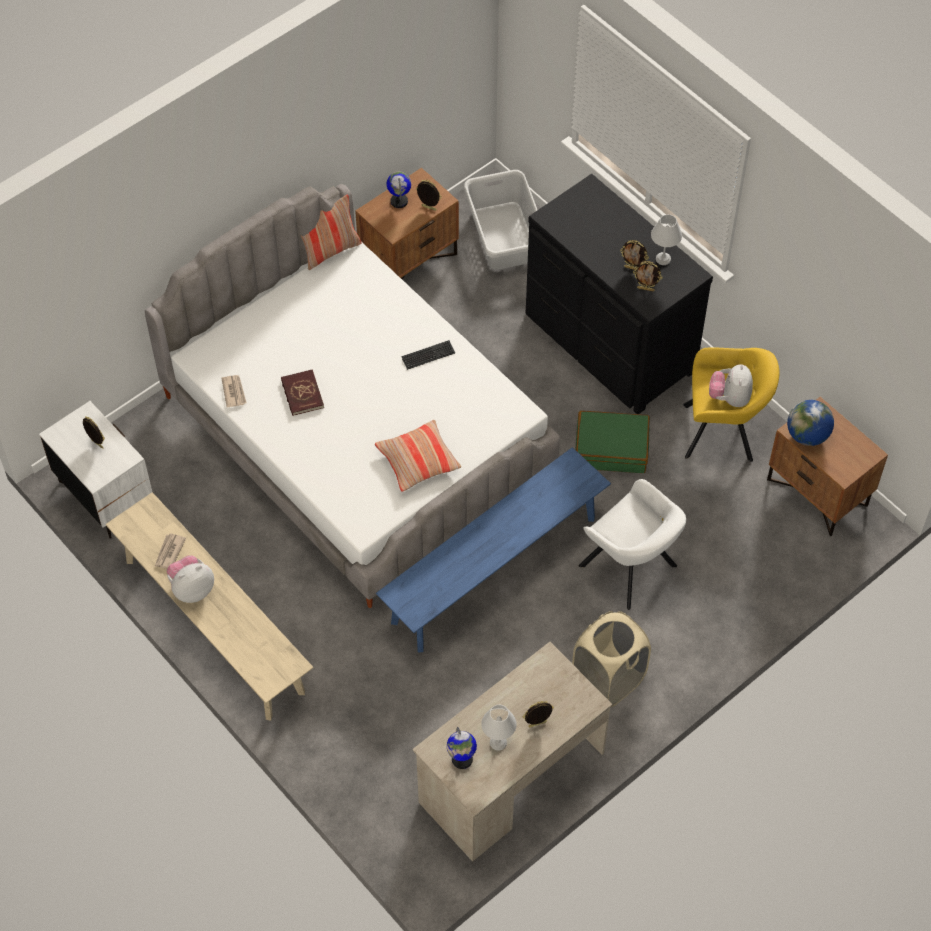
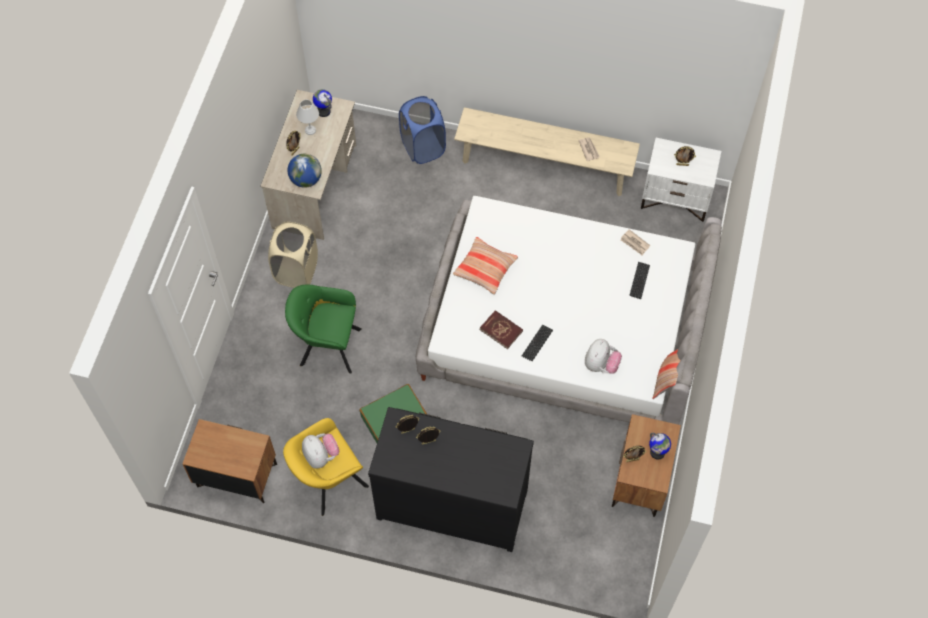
camera: 145 degrees right, 5 degrees up
(192, 589) = (557, 138): plush toy -> plush toy (600, 364)
(266, 353) = (639, 281): none -> keyboard
(302, 394) = (592, 267): red book -> red book (501, 330)
(337, 746) = (423, 147): none -> blue laundry basket
(494, 570) = (411, 294): blue bench -> none
(504, 236) = (591, 545): grey laundry basket -> none
(630, 569) = (327, 345): white armchair -> green armchair
(663, 258) = (413, 465): white table lamp -> none
(807, 435) = (246, 444): globe -> globe (306, 179)

